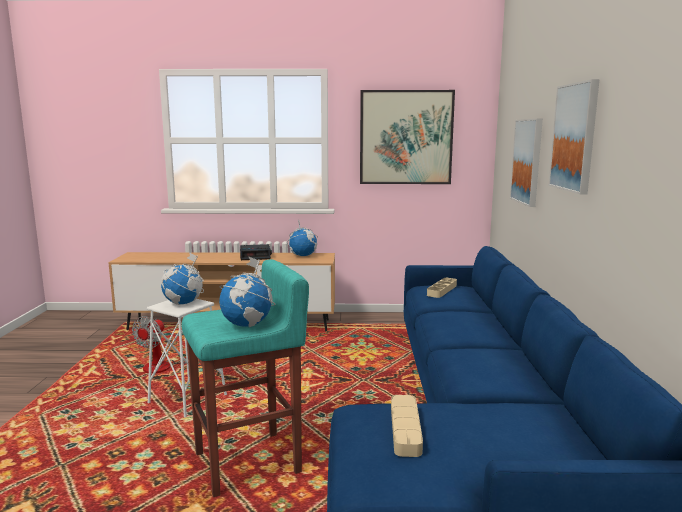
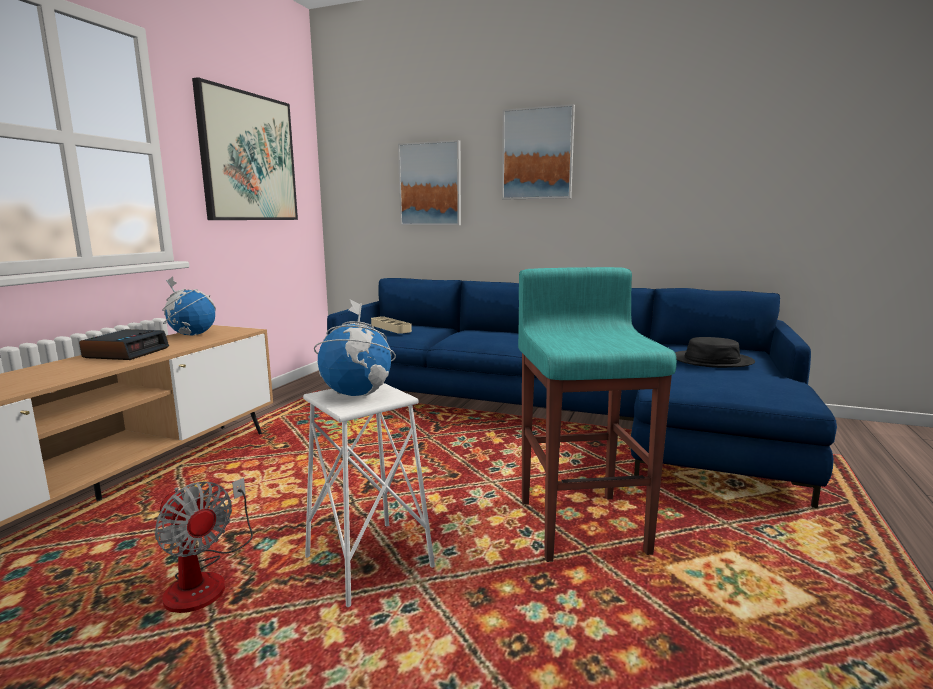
camera: 70 degrees left, 0 degrees up
(248, 324) = (615, 334): globe -> none
(405, 429) = (709, 374): beige tray -> none
(470, 431) = (712, 360): none -> black hat

